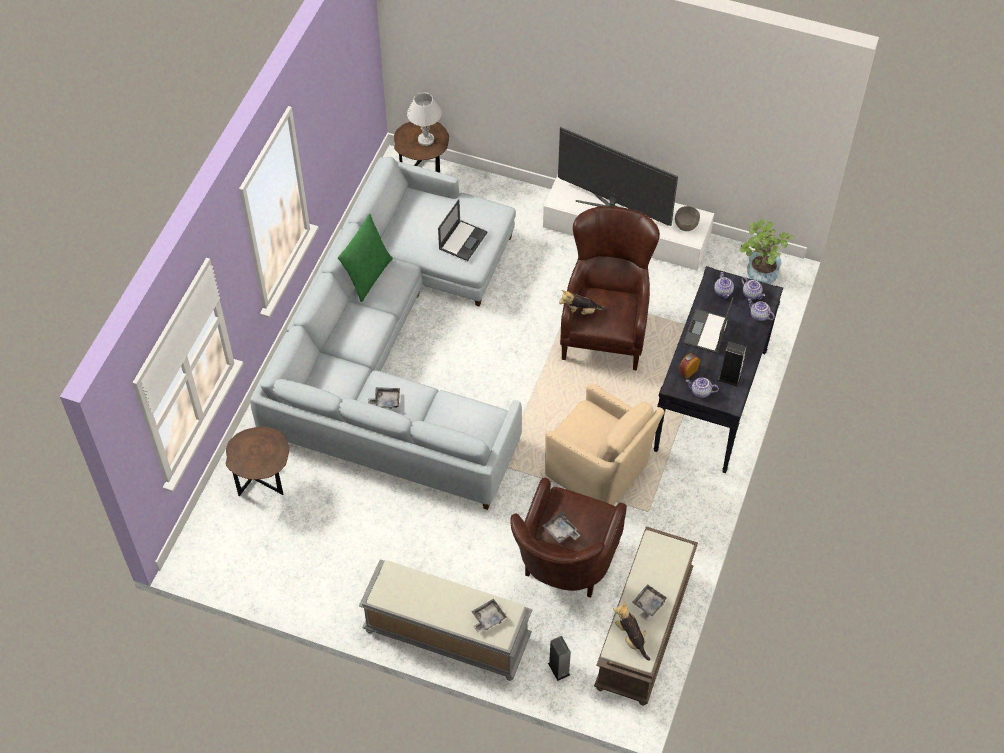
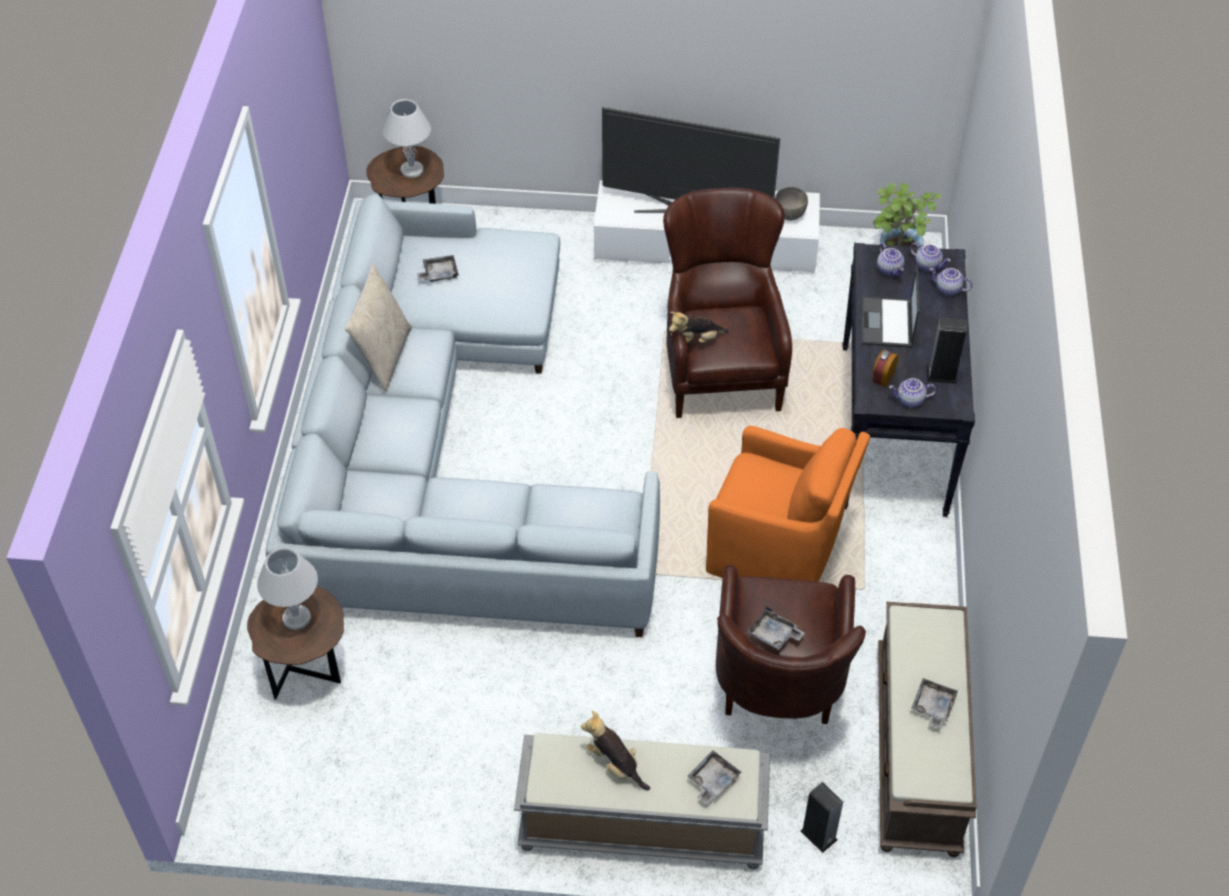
camera: 15 degrees left, 5 degrees down
(258, 449) = (296, 619): none -> white table lamp
(367, 276) = (383, 356): green pillow -> beige pillow
(385, 400) = (461, 514): grey tray -> grey tray (439, 273)
(463, 240) = (502, 285): laptop -> none
(599, 472) = (778, 552): beige armchair -> orange armchair
(631, 638) = (927, 759): plush toy -> plush toy (615, 764)

